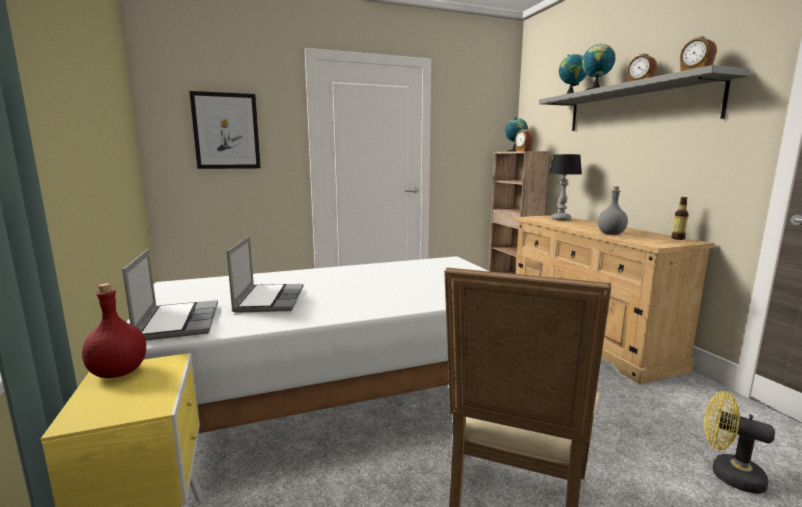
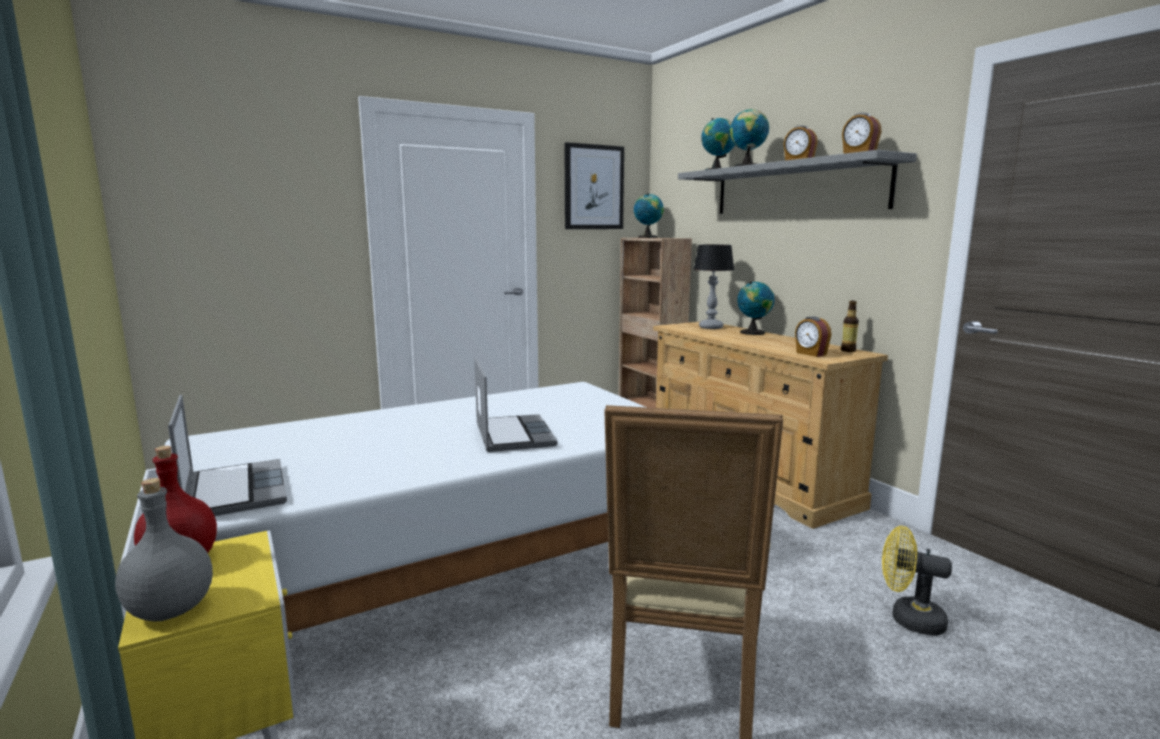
camera: 10 degrees left, 0 degrees up
(226, 131) = (246, 213): picture -> picture (593, 187)
(269, 299) = (350, 453): laptop -> laptop (512, 435)
(523, 151) = (659, 238): alarm clock -> alarm clock (810, 354)
(596, 223) = (754, 332): none -> globe
(611, 234) = (773, 346): grey bottle -> grey bottle (172, 610)

